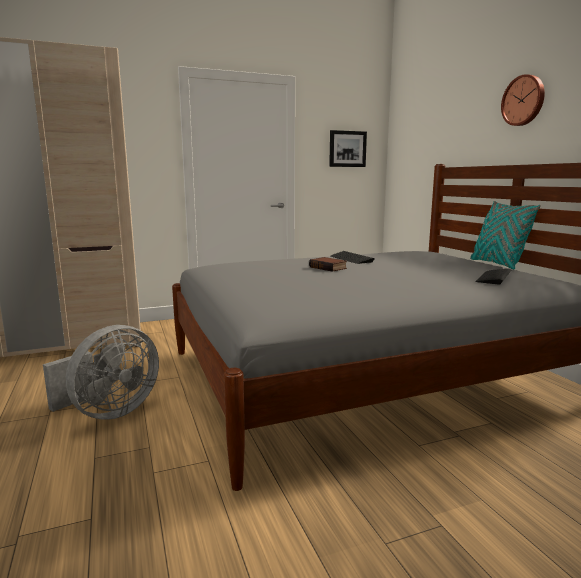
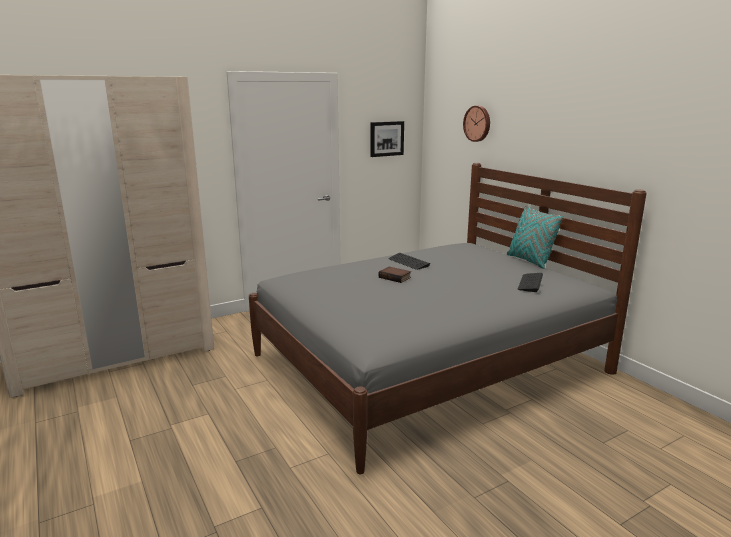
camera: 10 degrees left, 5 degrees up
(109, 412) = (224, 420): grey fan -> none
(524, 100) = (549, 122): wall clock -> wall clock (477, 123)

